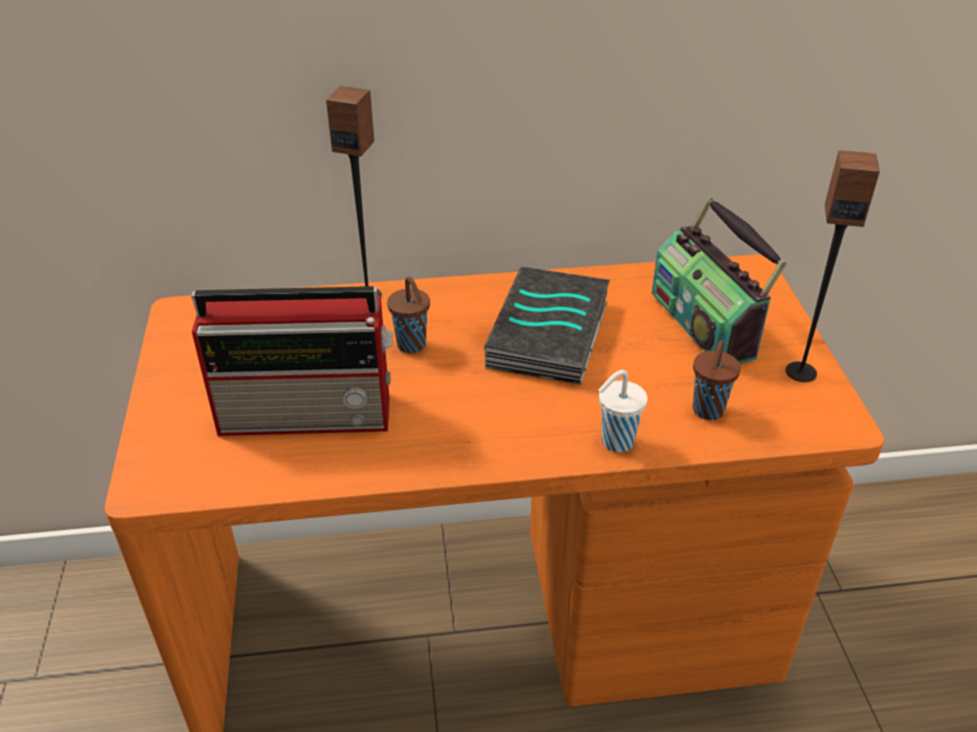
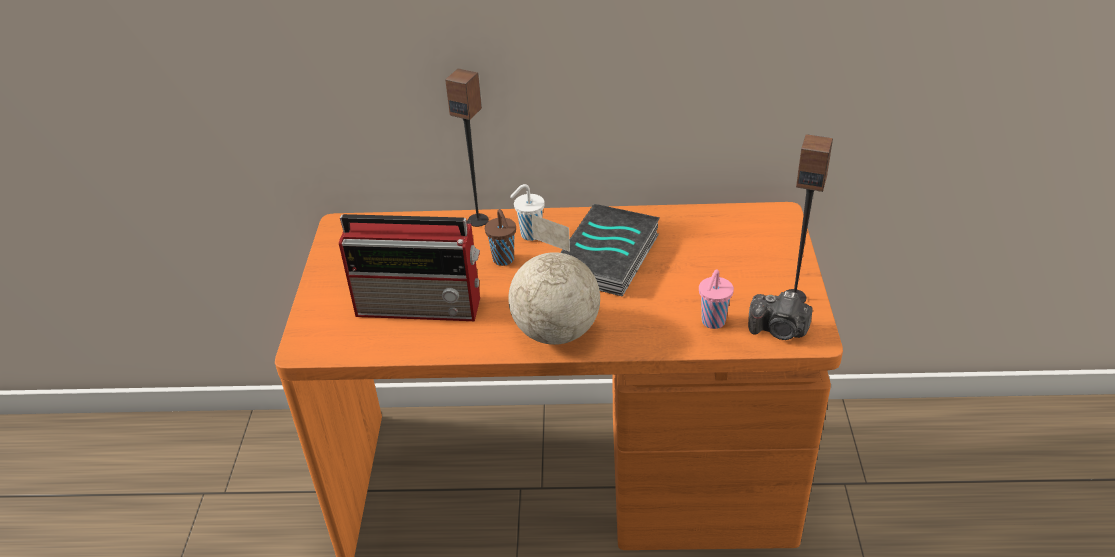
camera: 10 degrees right, 0 degrees up
(502, 437) = (555, 331): none -> globe
(615, 442) = (637, 340): white cup -> white cup (529, 235)
(705, 324) = (730, 255): radio -> none
(707, 411) = (712, 322): brown cup -> pink cup
(795, 417) = (779, 330): none -> camera

